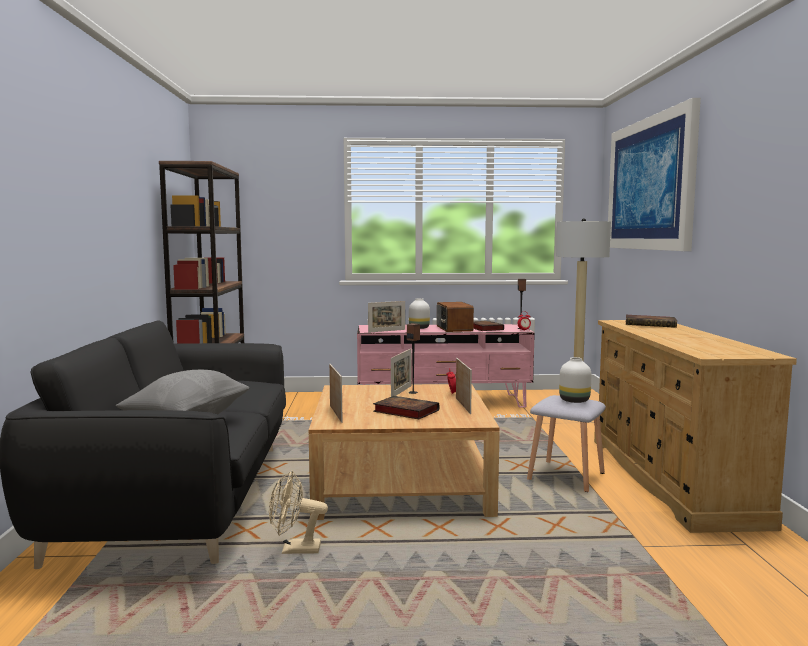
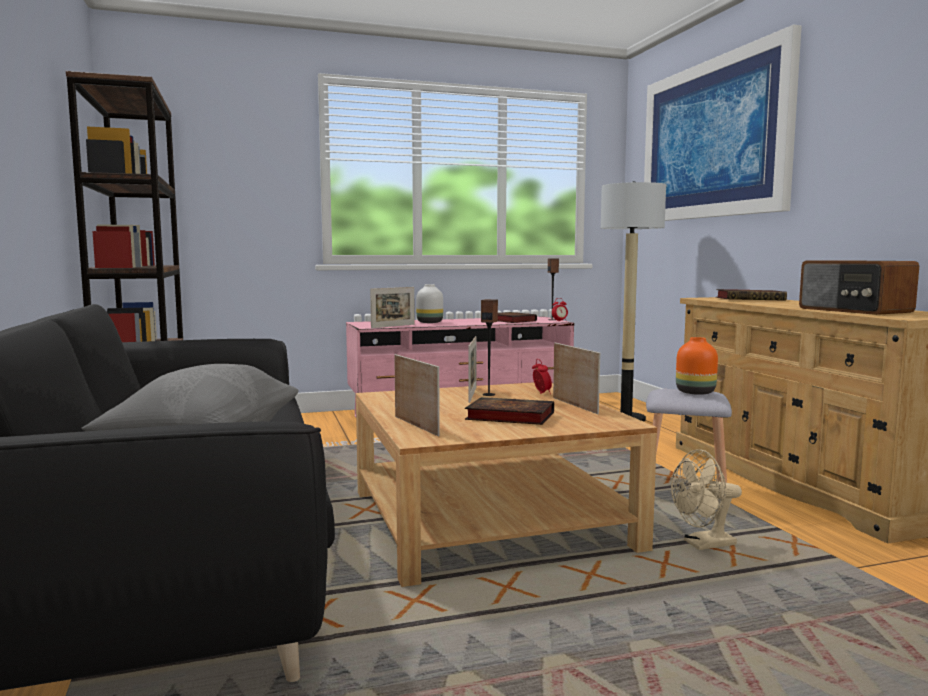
camera: 15 degrees left, 0 degrees up
(294, 550) = (410, 637): beige fan -> beige fan (703, 544)
(453, 328) = (473, 322): radio -> radio (854, 310)
(575, 400) = (695, 392): white vase -> orange vase

